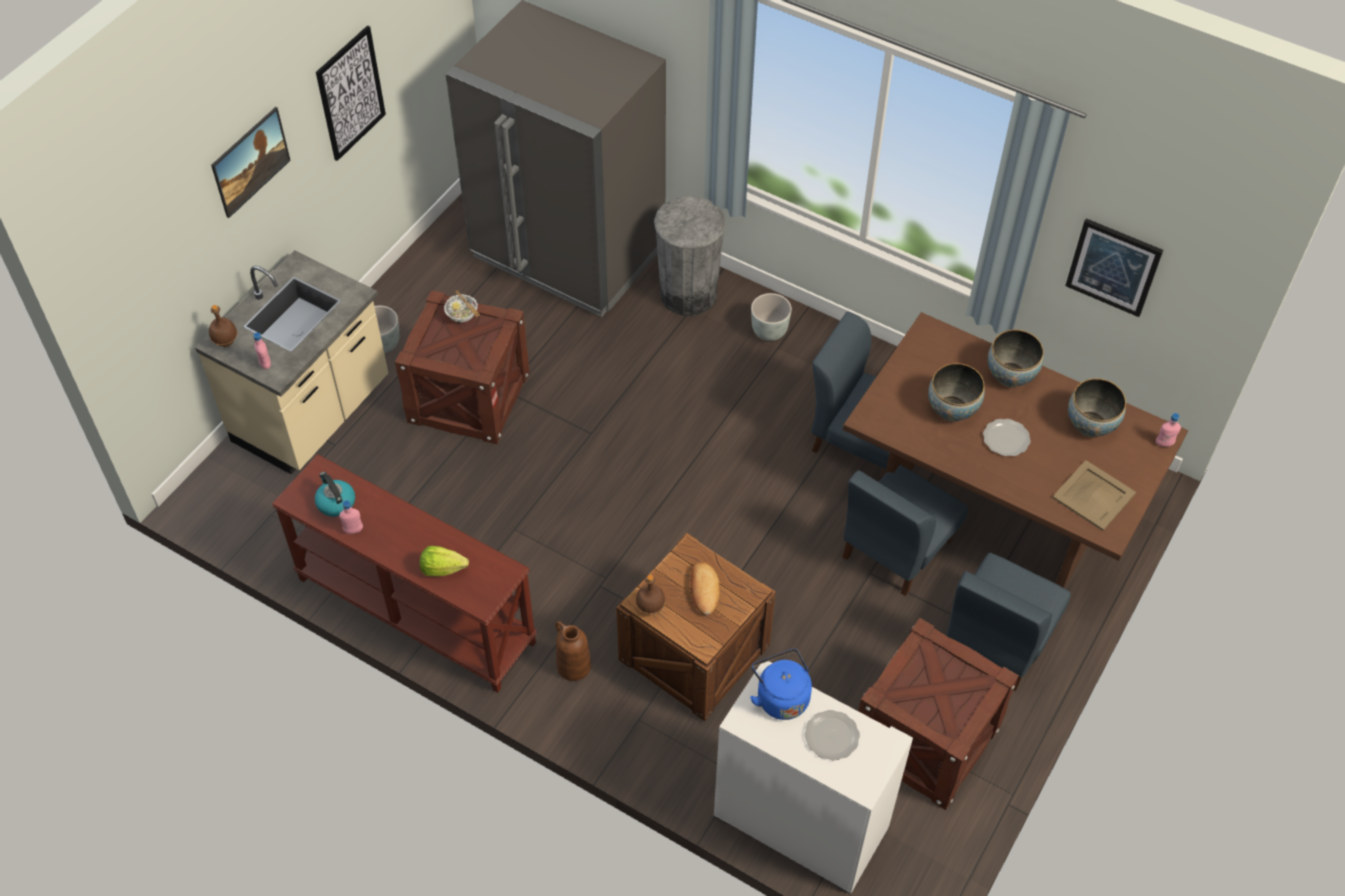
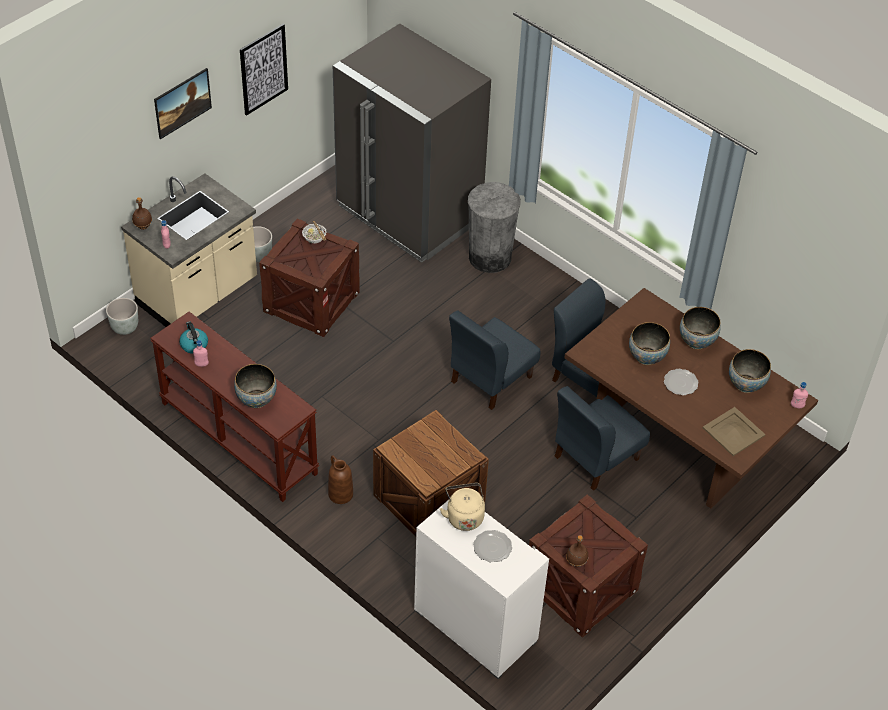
camera: 10 degrees right, 5 degrees down
(442, 568) = (256, 399): lettuce -> bowl
(651, 608) = (396, 453): brown bottle -> brown bottle (576, 562)
(704, 590) = (437, 448): bread -> none
(769, 332) = (543, 293): grey planter -> grey planter (124, 328)
(780, 697) = (464, 516): blue kettle -> beige kettle
(997, 641) = (652, 532): blue chair -> blue chair (490, 379)
(1113, 267) = (779, 271): picture -> none

